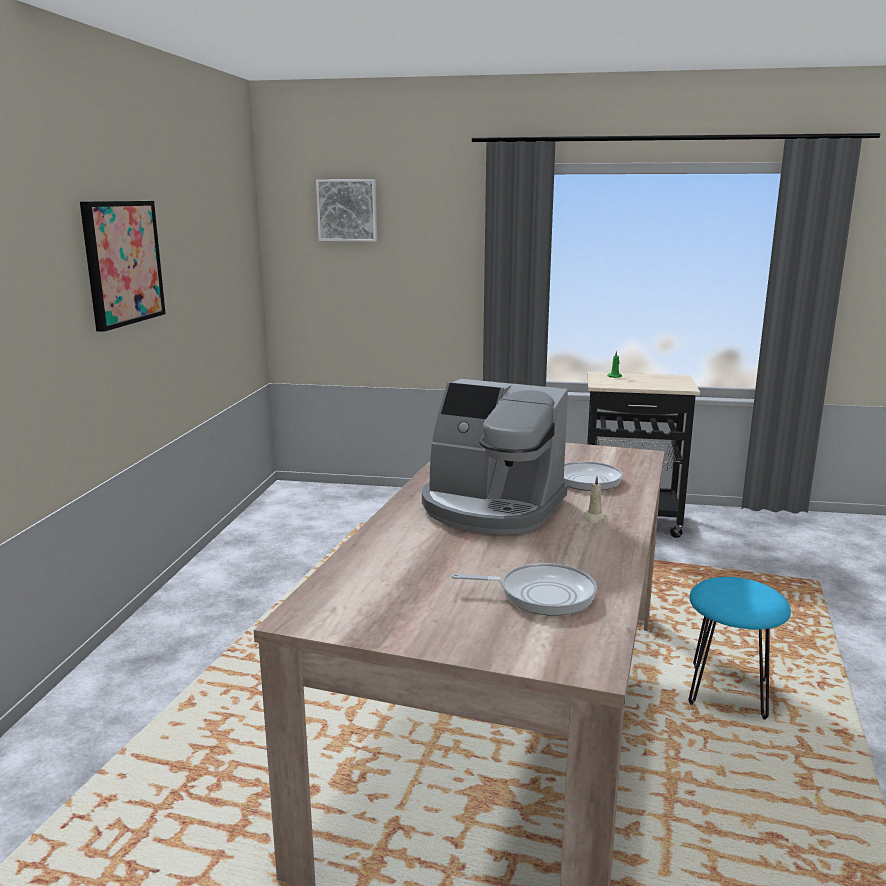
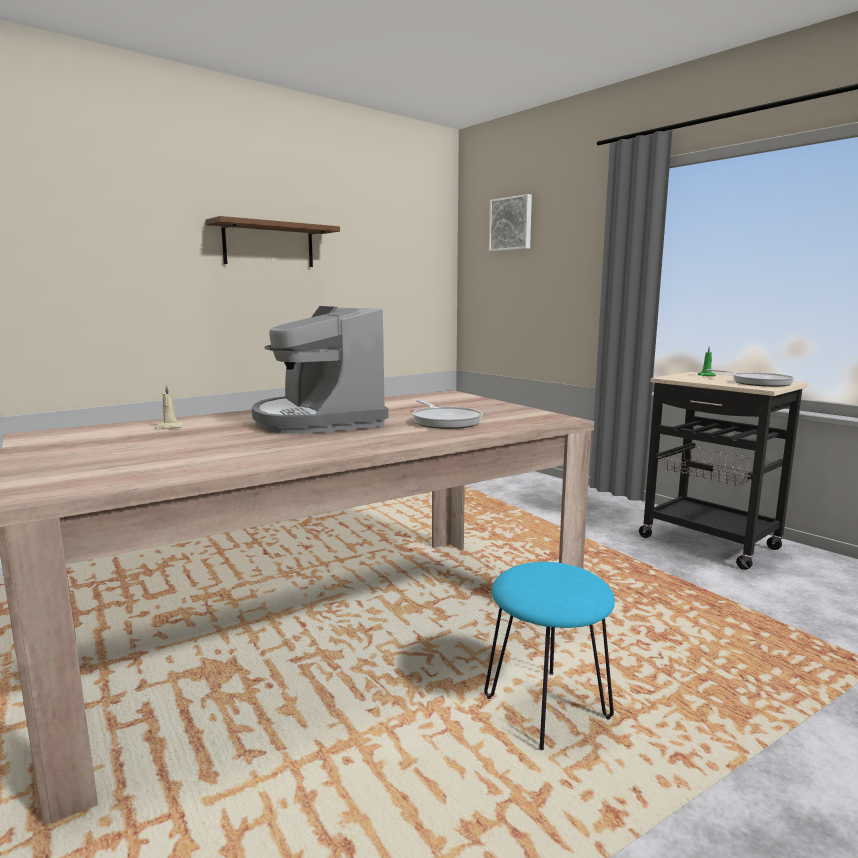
camera: 40 degrees right, 5 degrees down
(122, 262) = (269, 245): picture -> brown shelf
(541, 594) = (165, 459): frying pan -> frying pan (757, 383)
(594, 518) = (365, 438): beige candle -> beige candle (168, 427)

